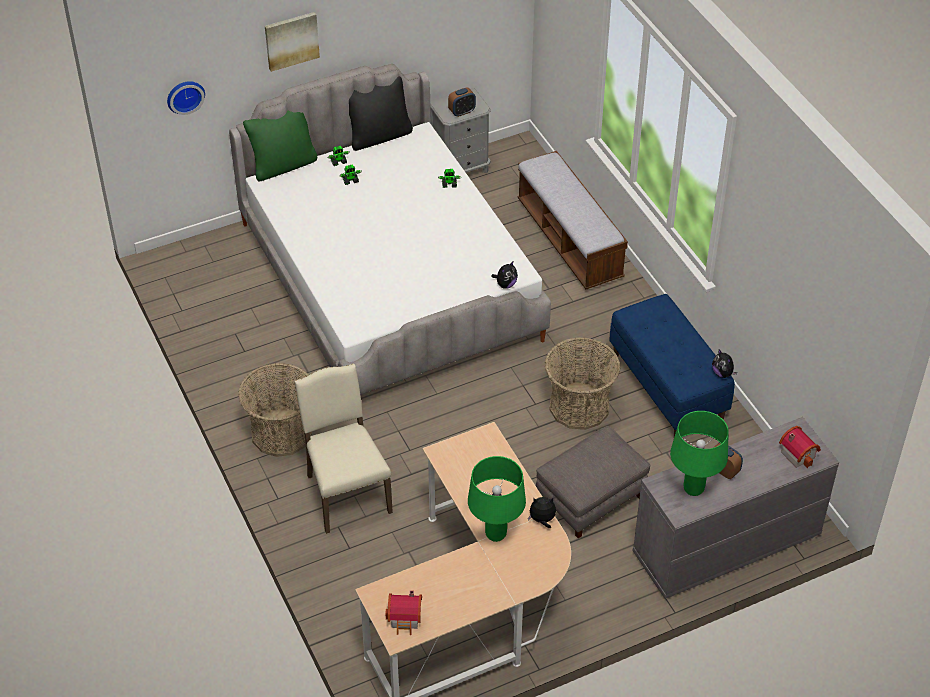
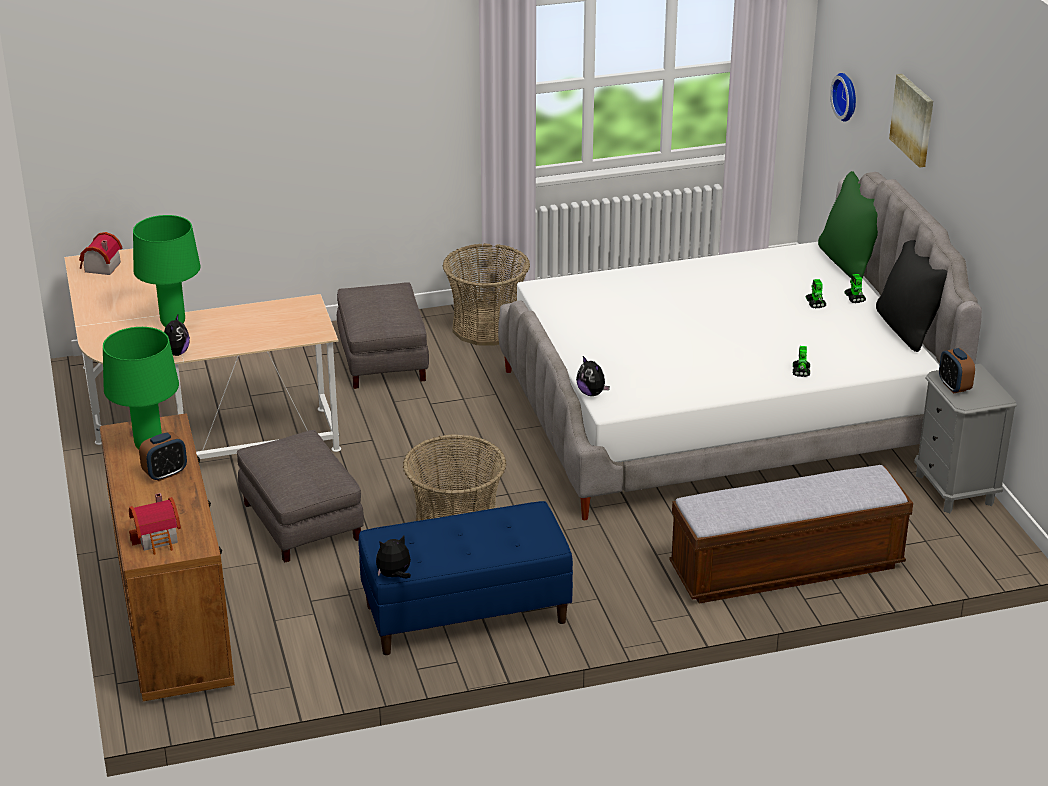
camera: 100 degrees right, 15 degrees down
(346, 493) = (384, 359): beige chair -> grey ottoman
(725, 545) = (174, 618): grey dresser -> brown dresser

